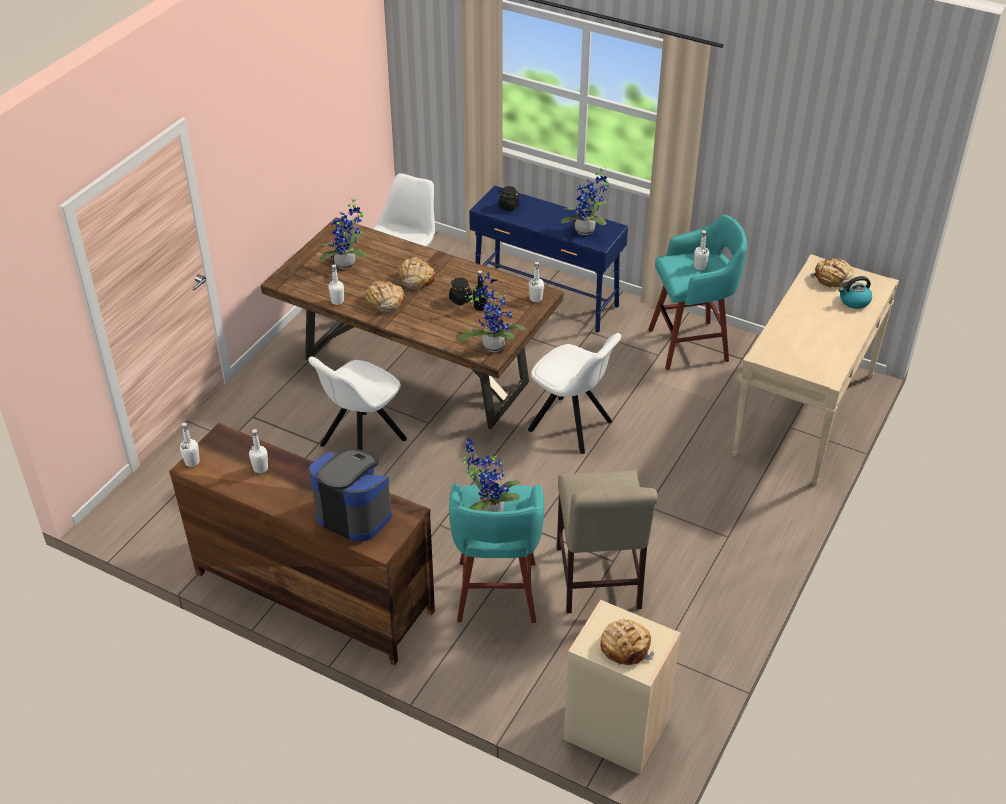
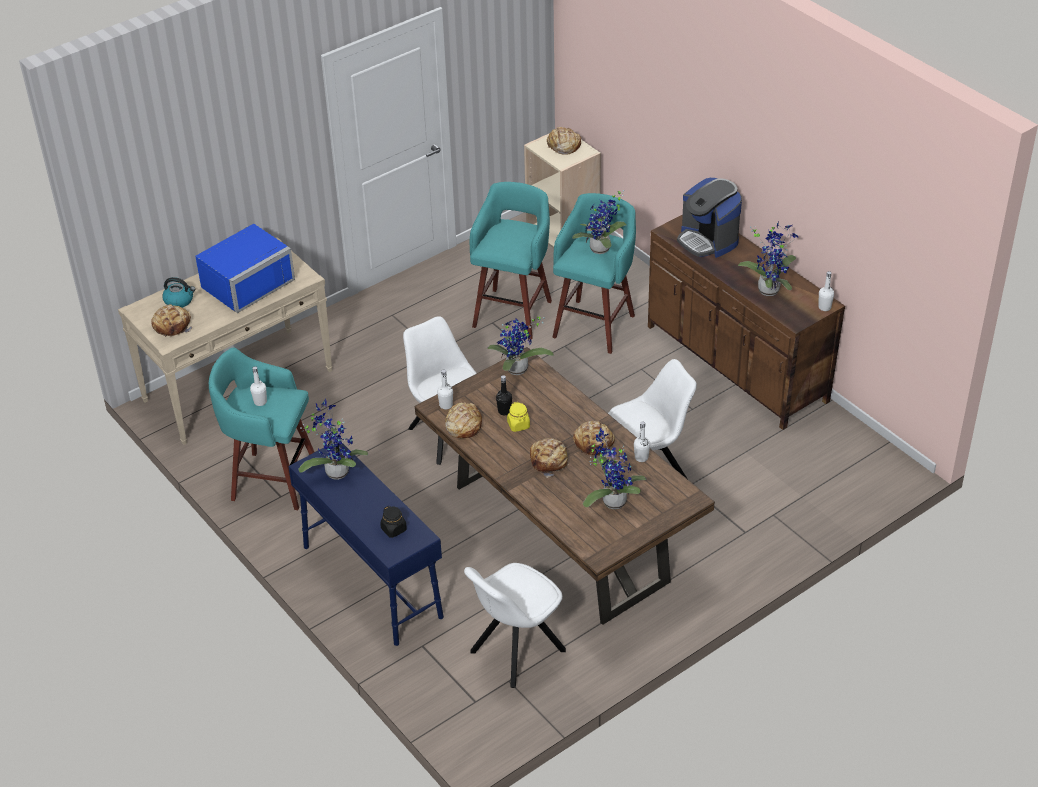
camera: 155 degrees left, 0 degrees up
(260, 468) = (769, 288): white bottle -> potted plant
(460, 299) = (518, 425): black jar -> yellow jar
(508, 287) = (463, 425): none -> bread
(598, 582) = (513, 312): beige chair -> turquoise stool
(815, 334) = (244, 282): none -> blue microwave

